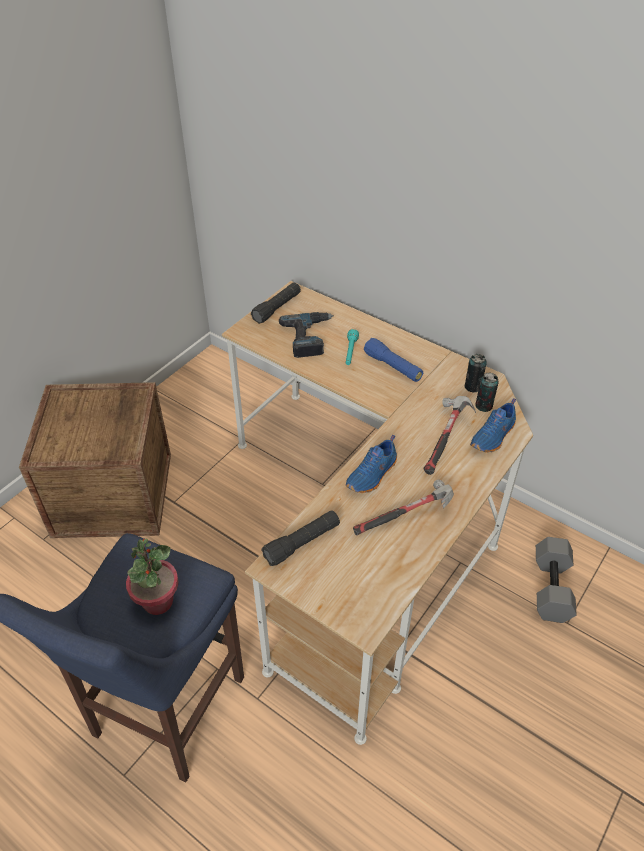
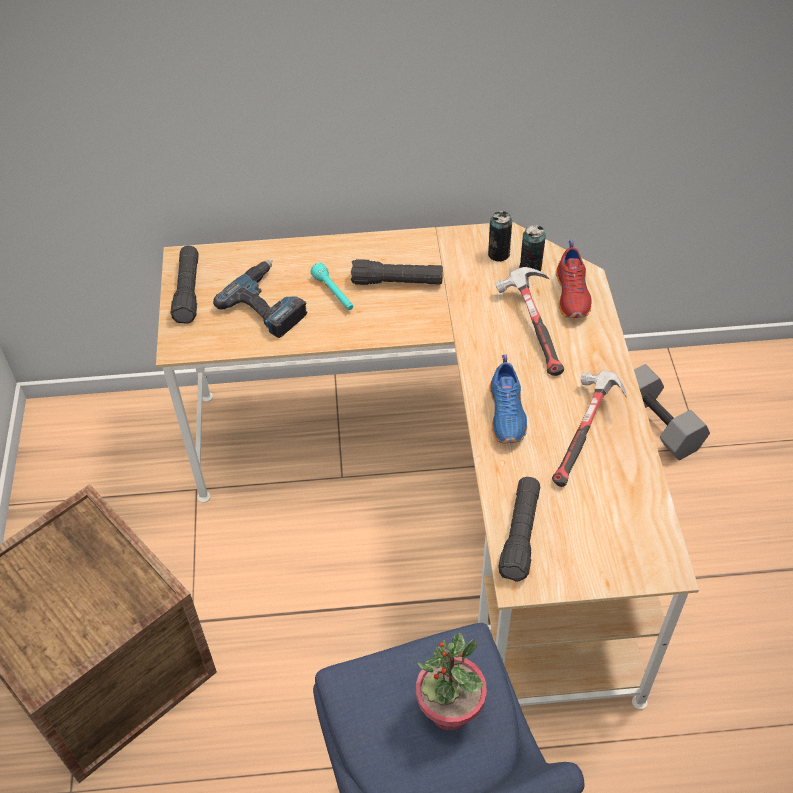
camera: 40 degrees left, 5 degrees up
(393, 367) = (397, 282): blue flashlight -> black flashlight
(493, 437) = (573, 295): blue shoe -> red shoe

